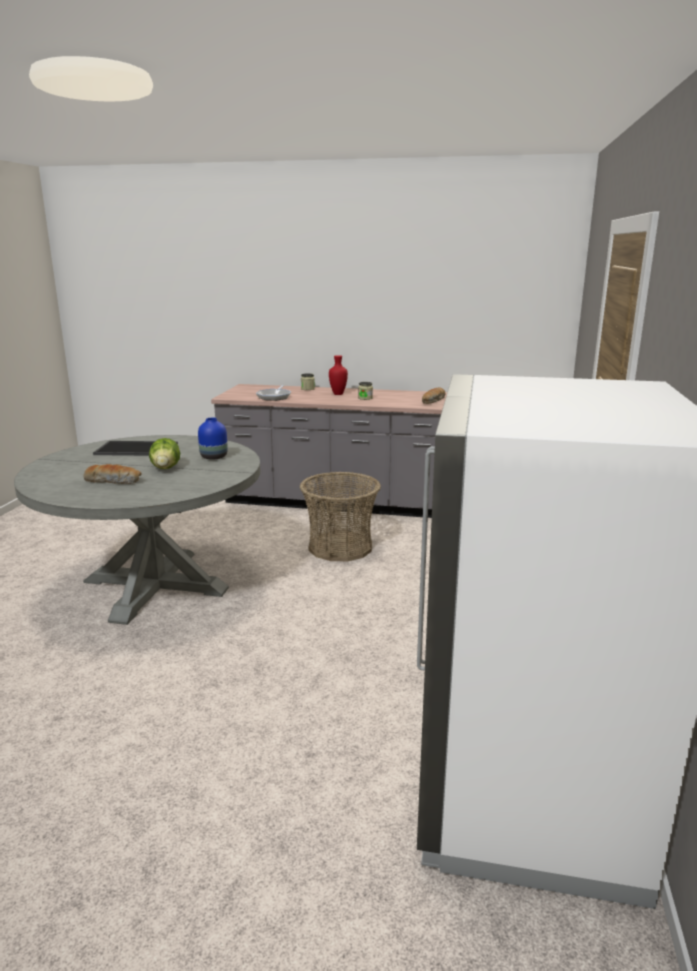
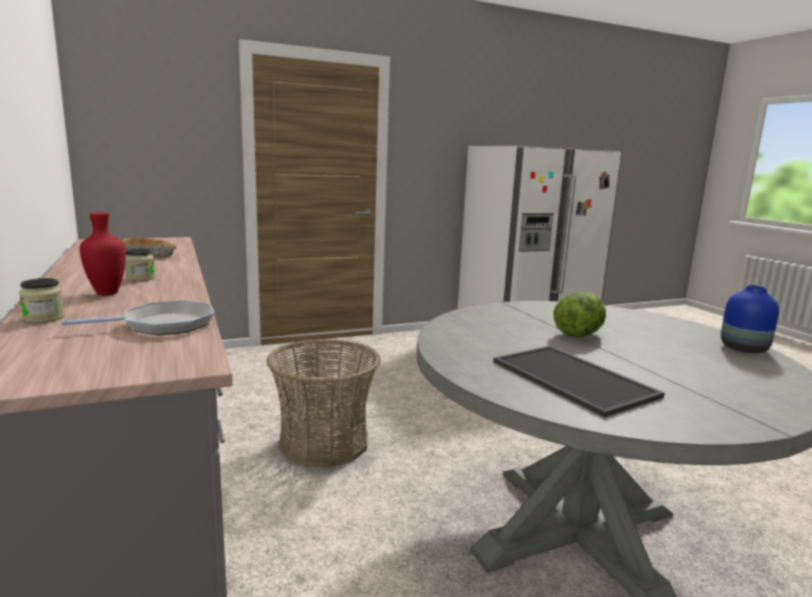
camera: 125 degrees left, 5 degrees down
(113, 481) = (664, 342): bread -> none
(214, 457) = (496, 325): blue vase -> blue vase (742, 348)

